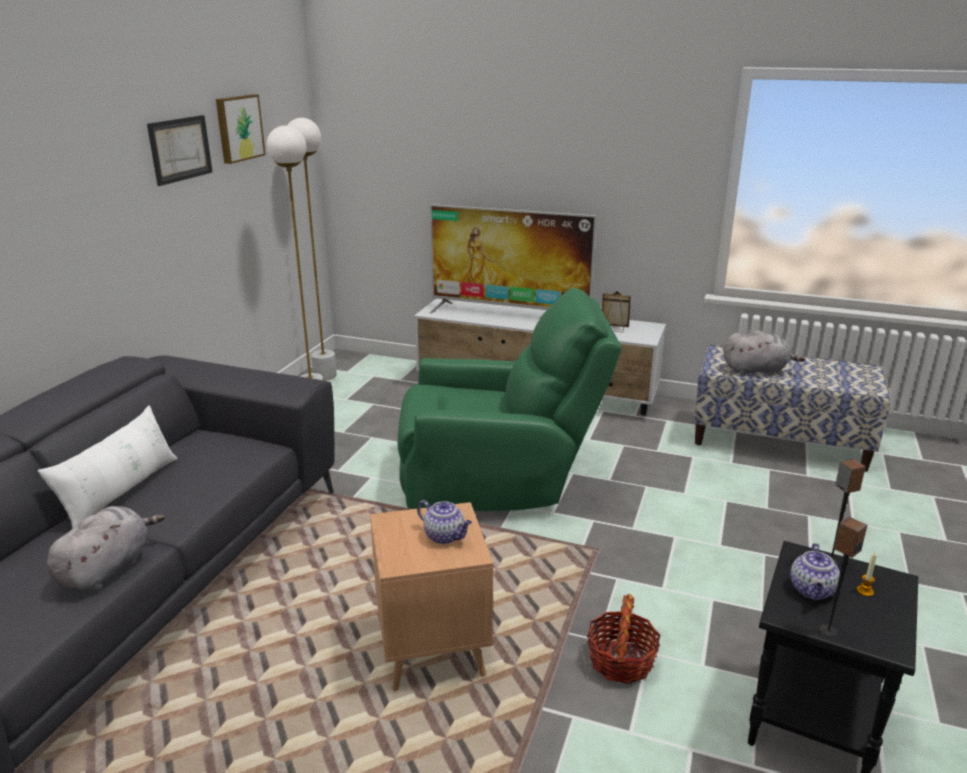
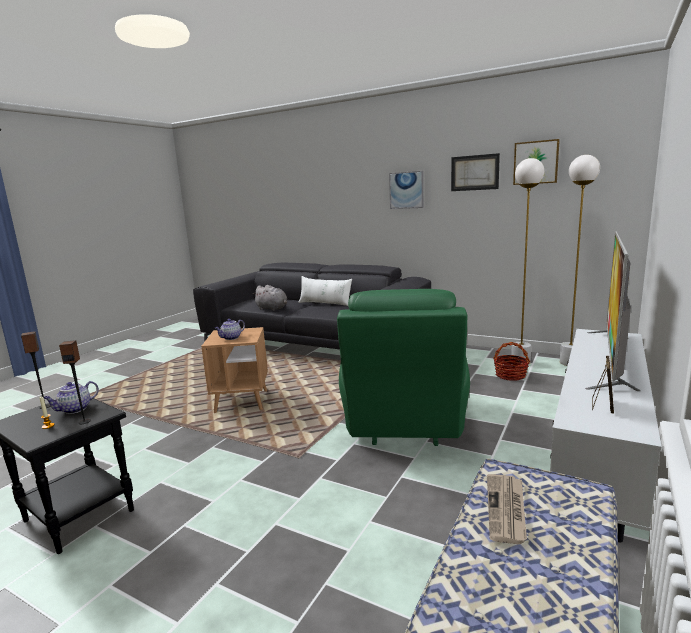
camera: 100 degrees right, 10 degrees down
(88, 196) = (406, 190): none -> picture
(621, 661) = (190, 452): basket -> basket (510, 375)
(756, 370) = (507, 509): grey plush toy -> newspaper
(812, 590) = (74, 409): teapot -> teapot turned 75 degrees counterclockwise

